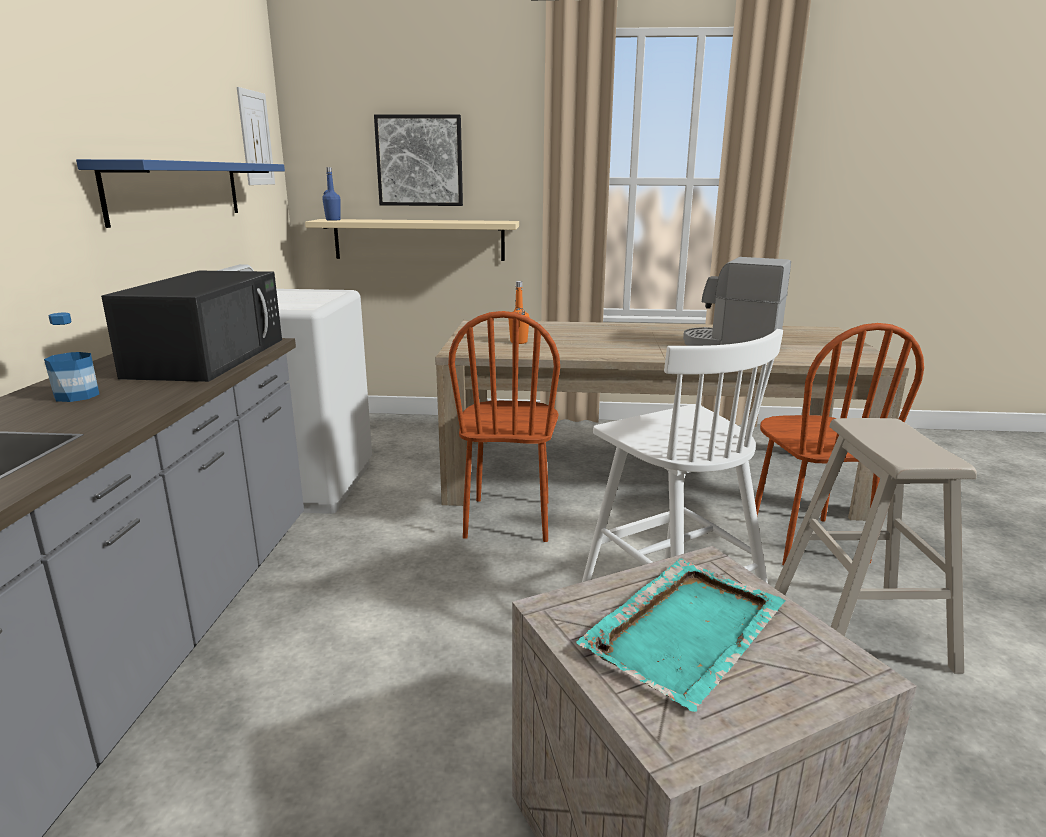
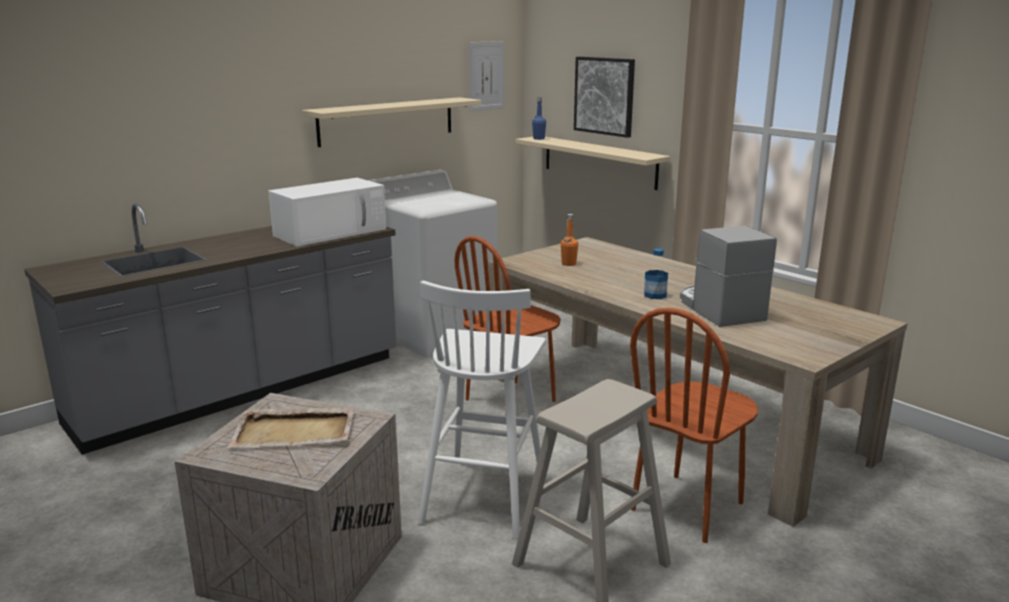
camera: 45 degrees right, 0 degrees up
(77, 395) = (242, 240): bottle -> bottle (655, 295)
(177, 191) = (387, 121): blue shelf -> beige shelf
(209, 356) = (331, 232): black microwave -> white microwave
(686, 630) = (295, 431): turquoise tray -> beige tray

